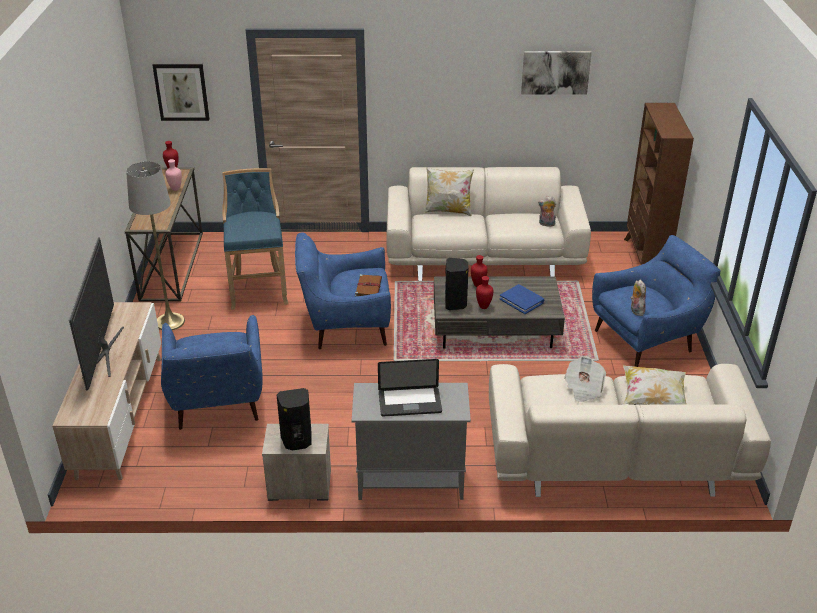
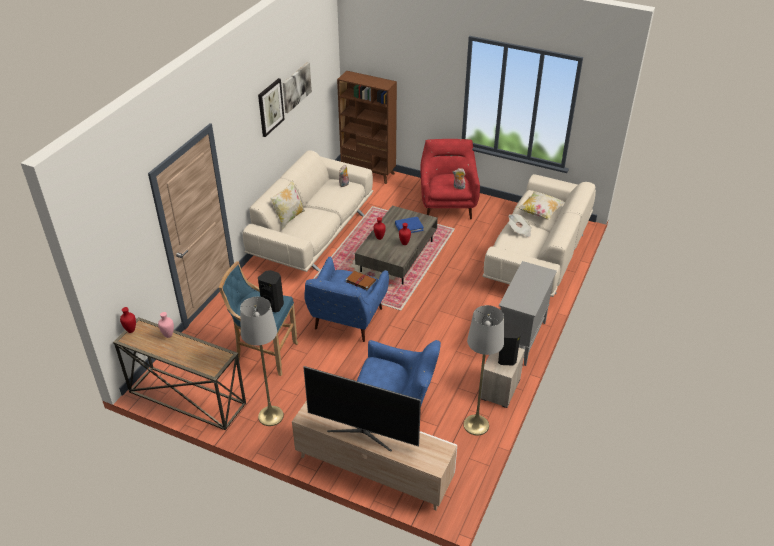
camera: 65 degrees left, 5 degrees up
(181, 91) = (119, 259): picture -> picture (270, 107)
(224, 479) = (476, 425): none -> grey floor lamp
(410, 402) = (530, 288): laptop -> none
(456, 303) = (393, 253): black speaker -> black speaker (273, 305)
(647, 340) = (447, 204): blue armchair -> red armchair

